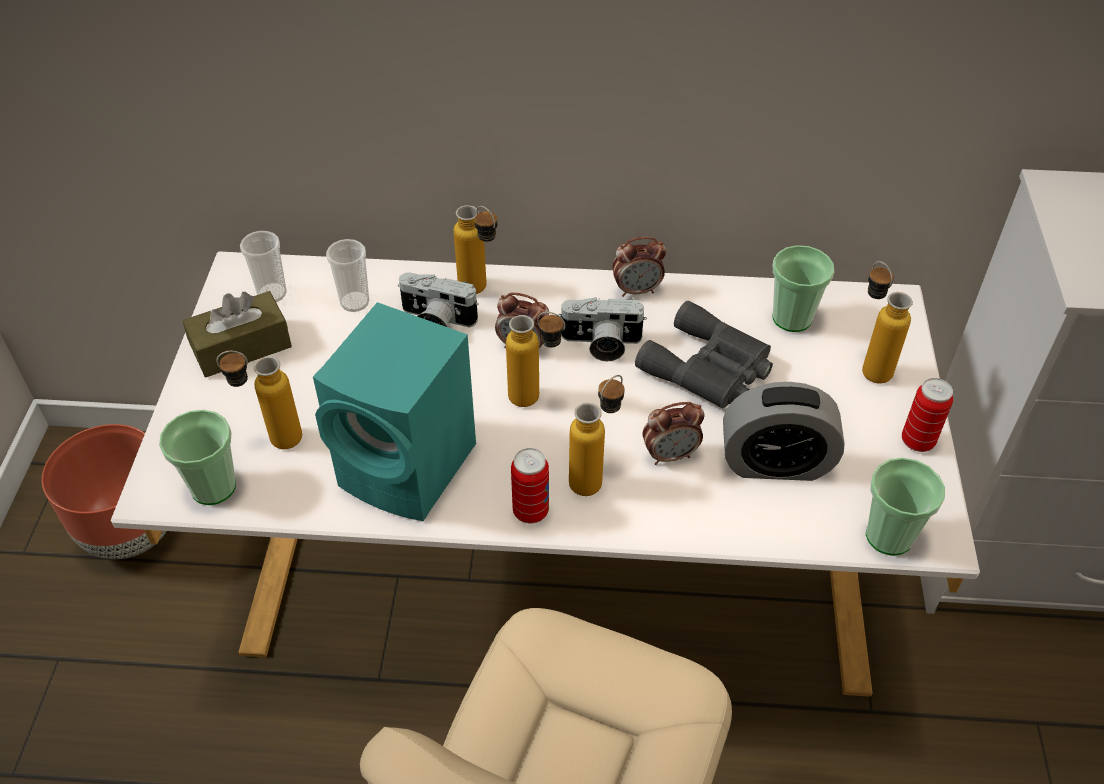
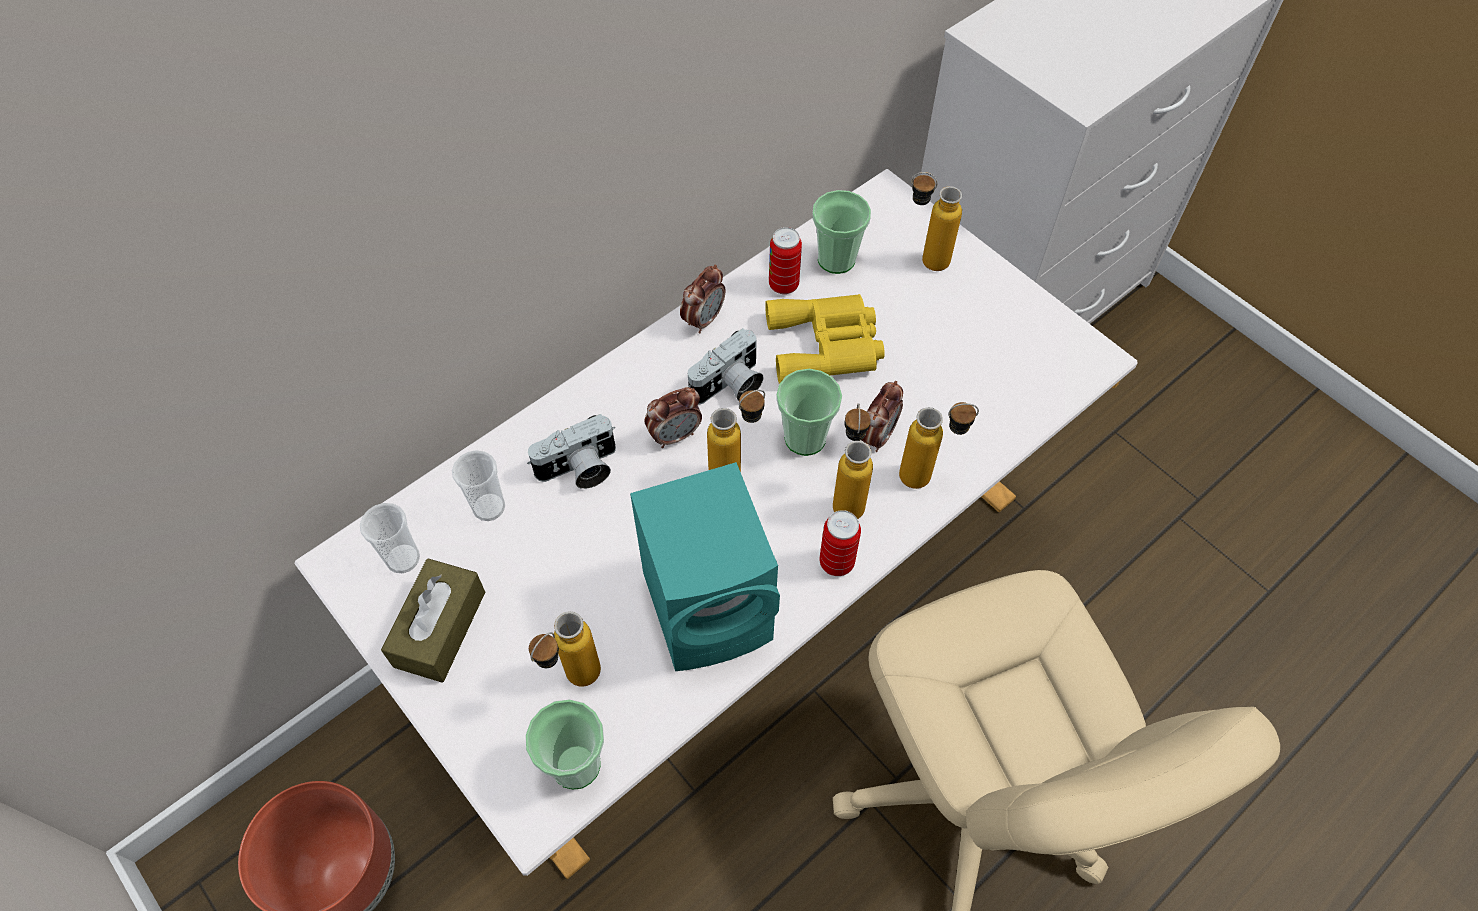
camera: 45 degrees left, 10 degrees up
(480, 292) = (584, 415): bottle -> bottle (928, 476)
(709, 369) = (827, 345): grey binoculars -> yellow binoculars
(775, 463) = (948, 384): alarm clock -> none
(889, 536) = (1068, 379): cup -> cup (805, 438)
(917, 441) = (1012, 294): can -> can (783, 285)

